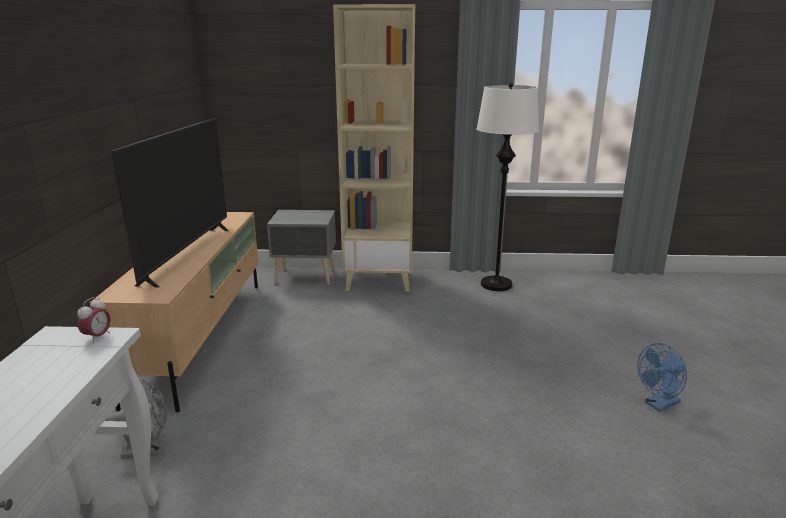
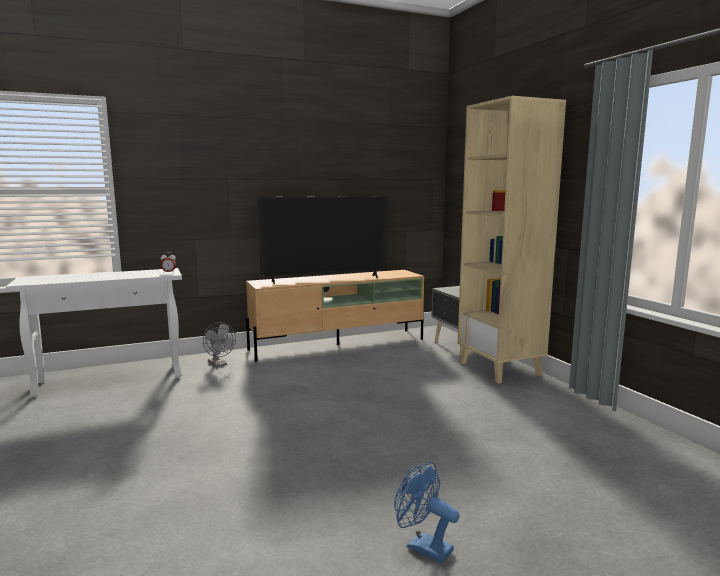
camera: 65 degrees right, 10 degrees down
(496, 284) = (587, 417): white floor lamp -> none

